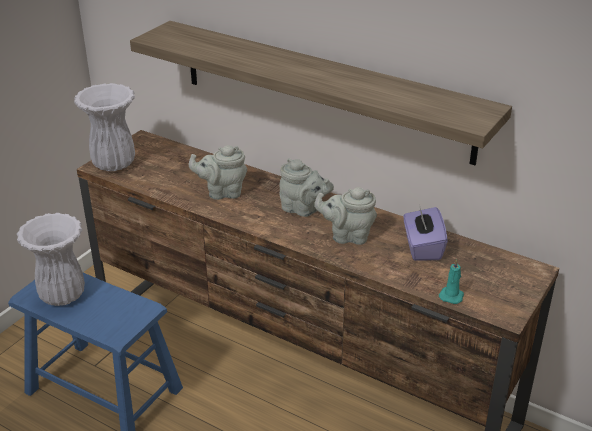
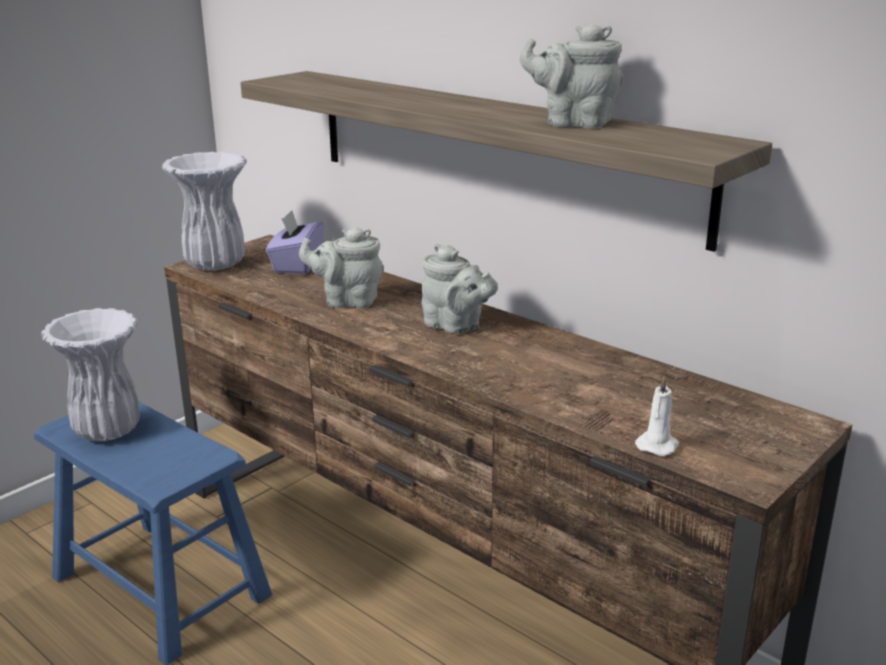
camera: 10 degrees right, 10 degrees down
(347, 236) = (511, 360): grey teapot -> grey teapot (573, 122)
(422, 247) = (625, 382): purple tissue box -> purple tissue box (297, 265)
(451, 295) = (658, 445): turquoise candle -> white candle

